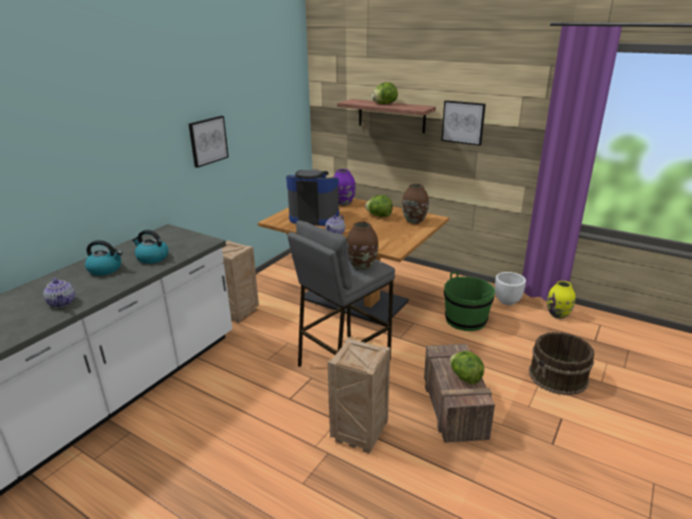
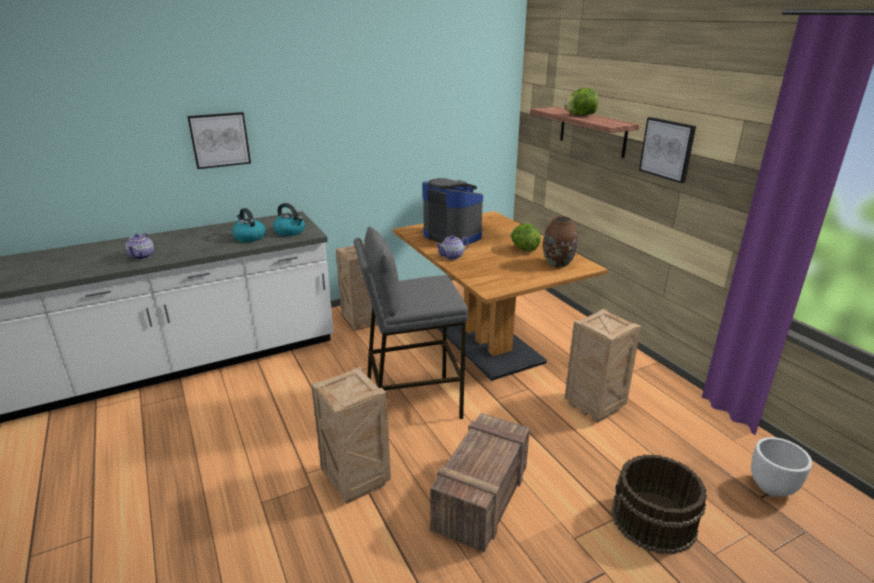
camera: 30 degrees right, 0 degrees up
(106, 269) = (205, 238): kettle -> kettle (290, 232)
(208, 141) = (364, 133): picture -> picture (219, 140)
(343, 203) = (503, 228): purple vase -> none
(362, 266) = (432, 295): brown vase -> none
(465, 320) = (595, 407): green bucket -> crate
(465, 377) = (485, 464): lettuce -> none
(507, 301) = (676, 403): white planter -> white planter (771, 487)
(558, 315) = (735, 444): yellow vase -> none

